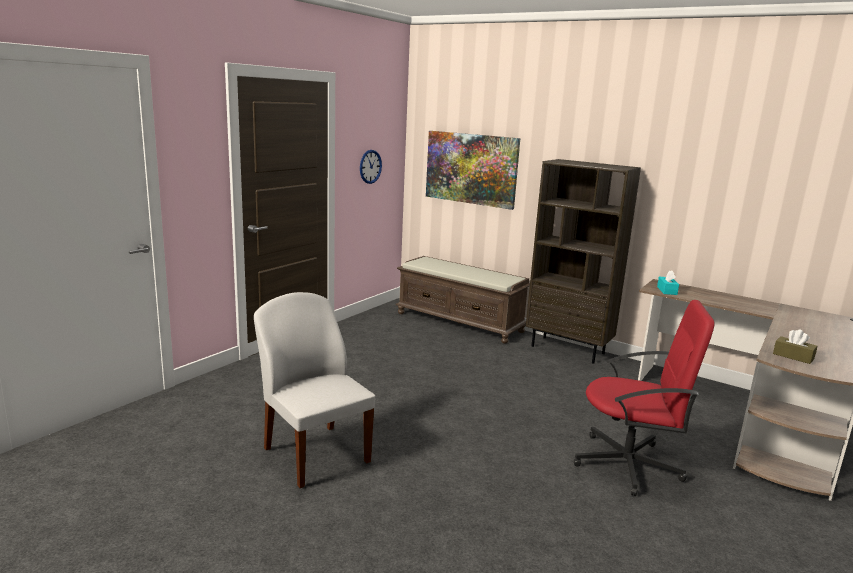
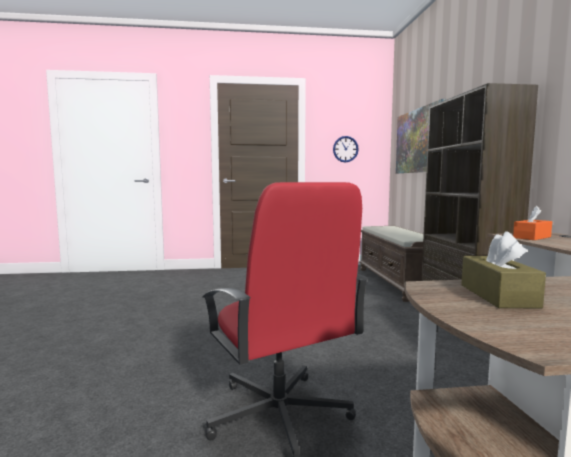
camera: 50 degrees right, 10 degrees down
(315, 454) = (128, 309): white chair -> none
(667, 290) = (532, 237): turquoise tissue box -> orange tissue box

